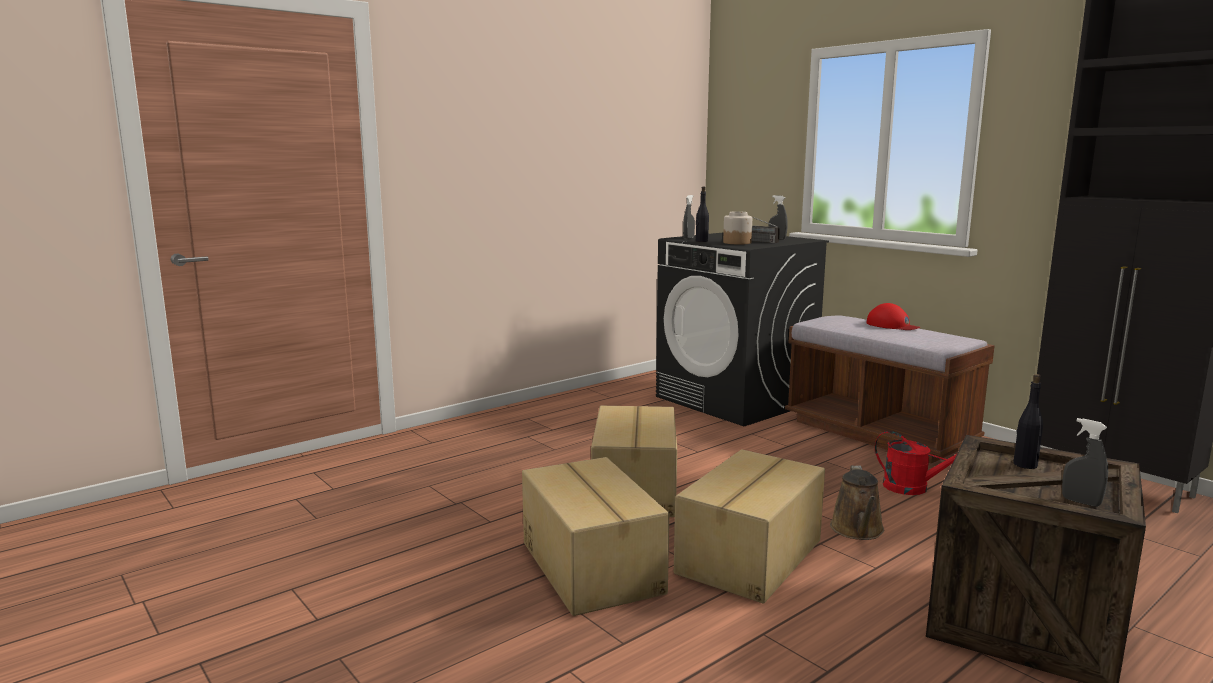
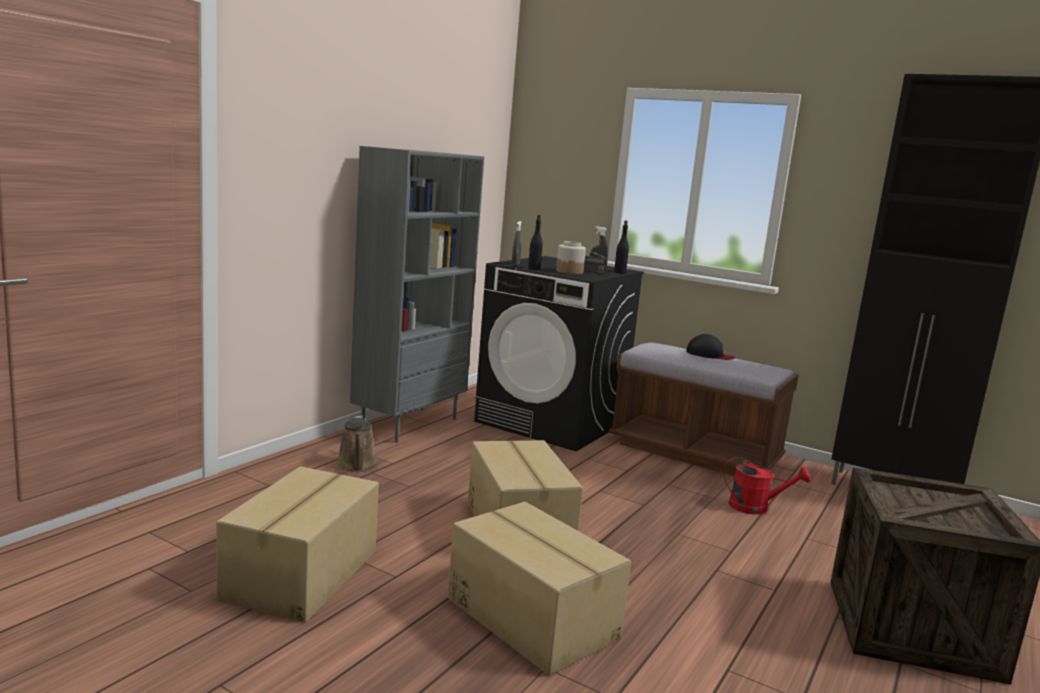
camera: 20 degrees left, 0 degrees up
(590, 397) = (409, 424): none -> grey bookcase
(751, 557) = (669, 590): cardboard box -> cardboard box (303, 574)
(857, 530) = (738, 554): brown watering can -> brown watering can (357, 466)
(892, 325) = (709, 354): red cap -> black cap
(1025, 464) = (913, 494): black bottle -> black bottle (619, 272)
(1081, 502) = (981, 528): grey spray bottle -> none

